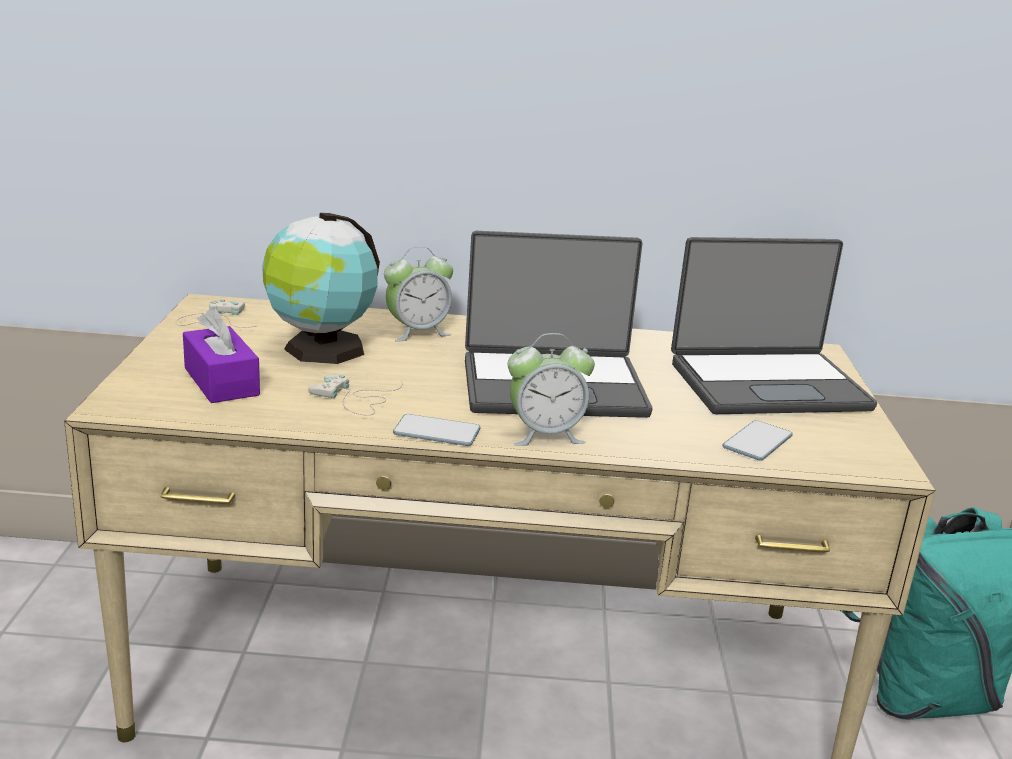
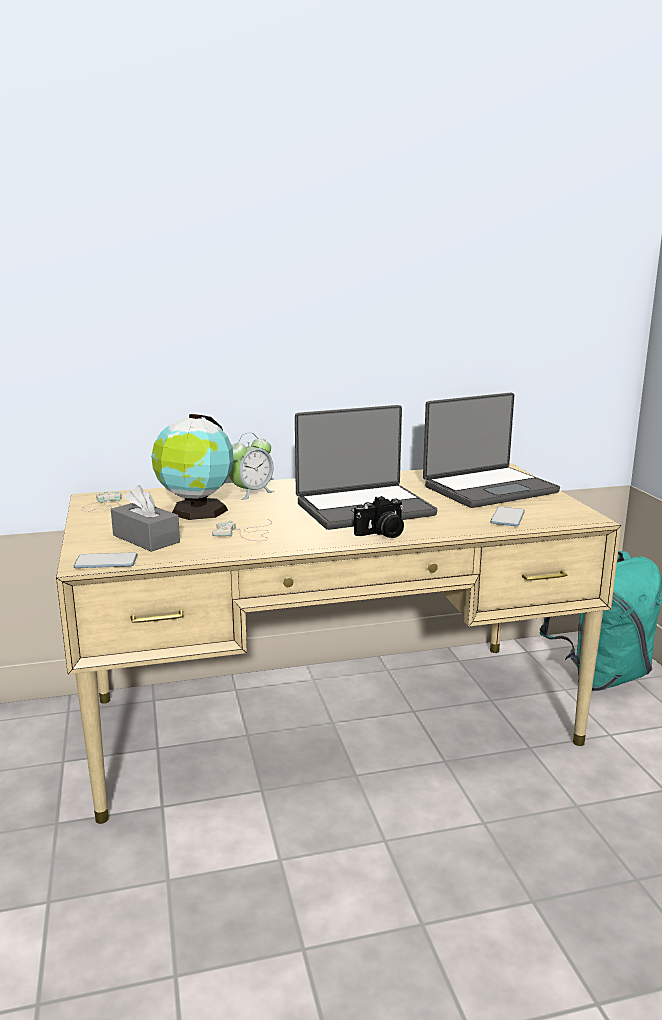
camera: 15 degrees left, 5 degrees down
(221, 381) = (146, 539): purple tissue box -> grey tissue box
(437, 432) = (314, 543): phone -> phone (106, 562)
(545, 435) = (382, 534): alarm clock -> camera

